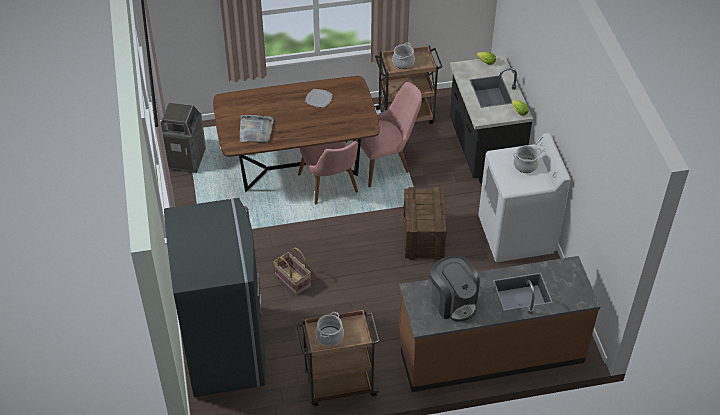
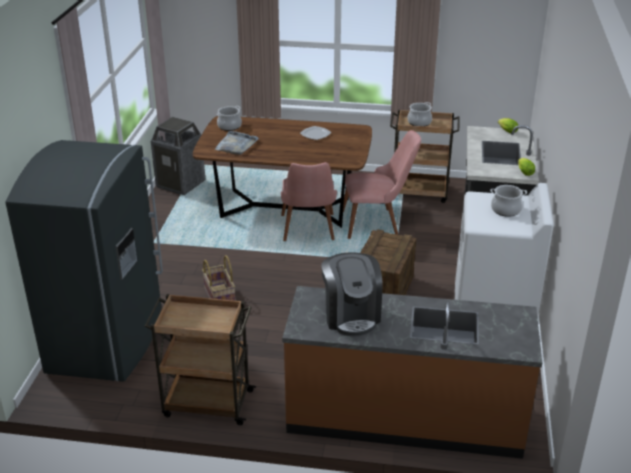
camera: 20 degrees right, 15 degrees down
(329, 336) = (188, 318): cooking pot -> cooking pot (229, 126)

